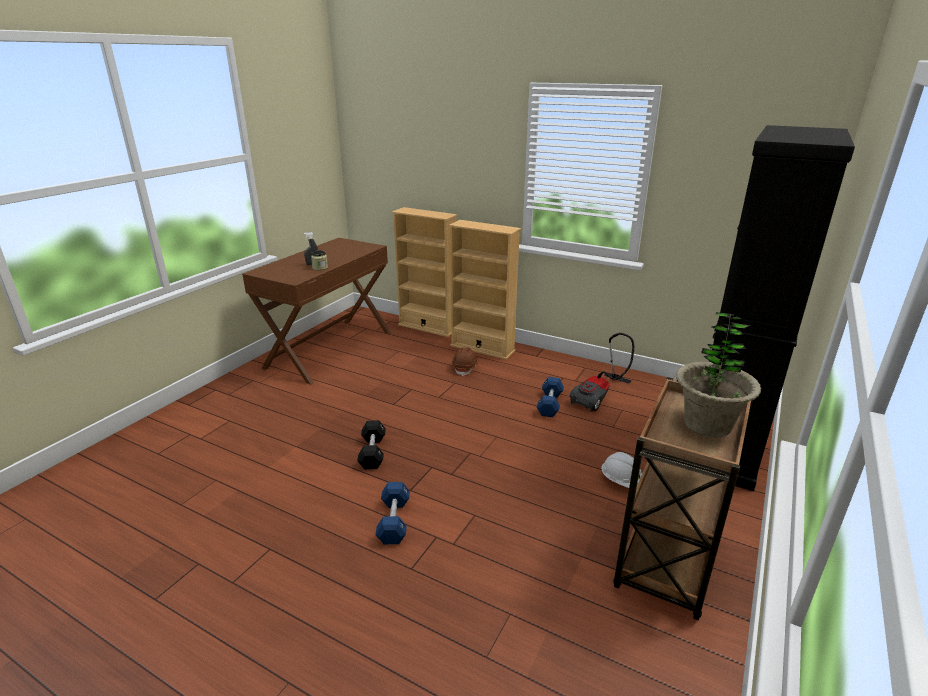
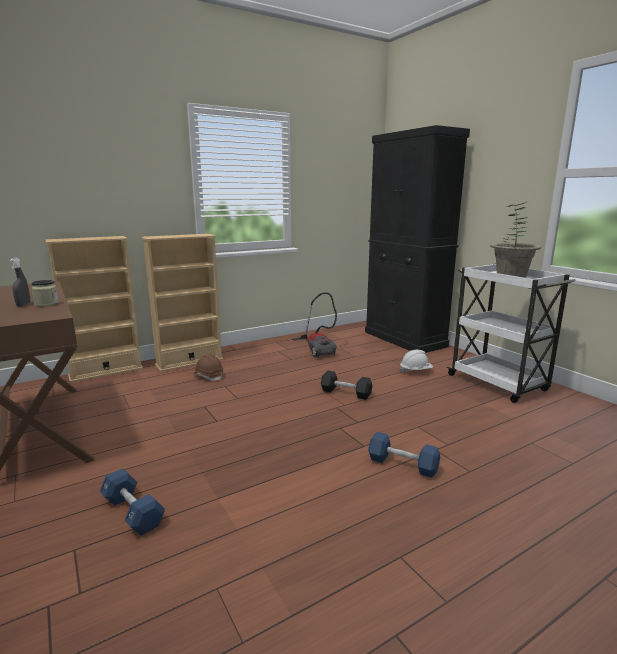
camera: 60 degrees left, 10 degrees down
(372, 452) = (287, 451): black dumbbell -> black dumbbell (346, 393)
(549, 404) = (306, 364): blue dumbbell -> blue dumbbell (133, 512)
(667, 563) = (498, 384): brown cart -> white cart

